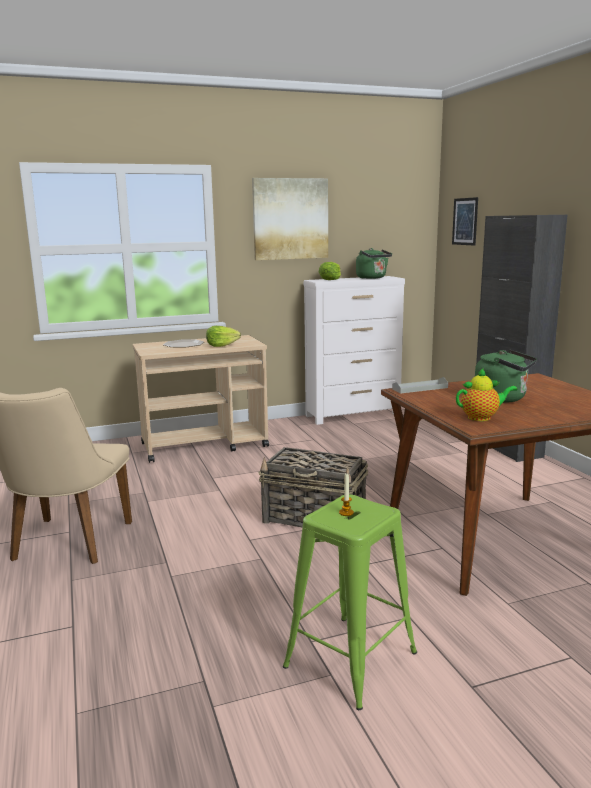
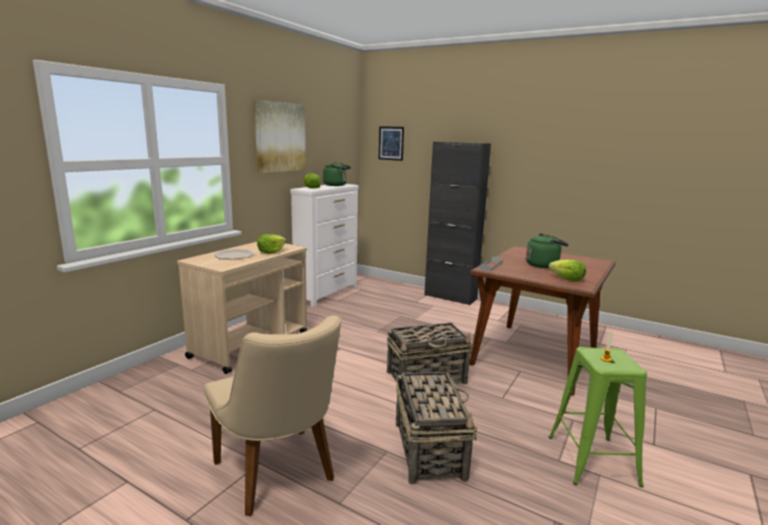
camera: 40 degrees left, 0 degrees up
(203, 575) = (429, 449): none -> basket
(482, 417) = (567, 279): teapot -> lettuce

